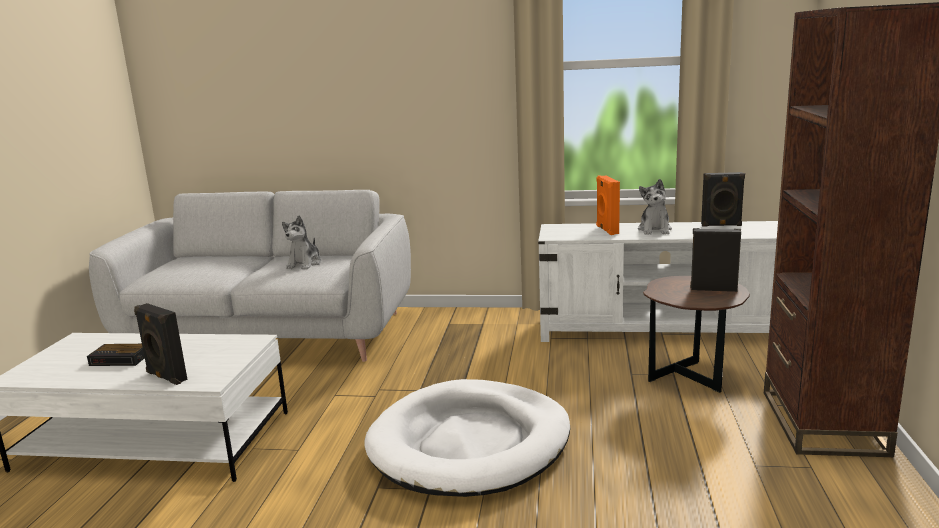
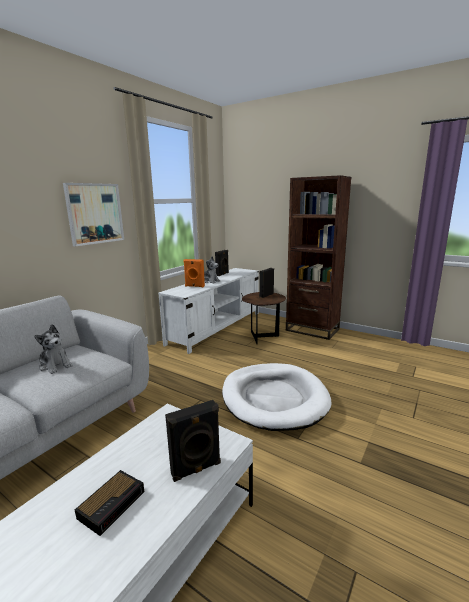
camera: 65 degrees left, 0 degrees up
(459, 86) = (95, 213): none -> picture

